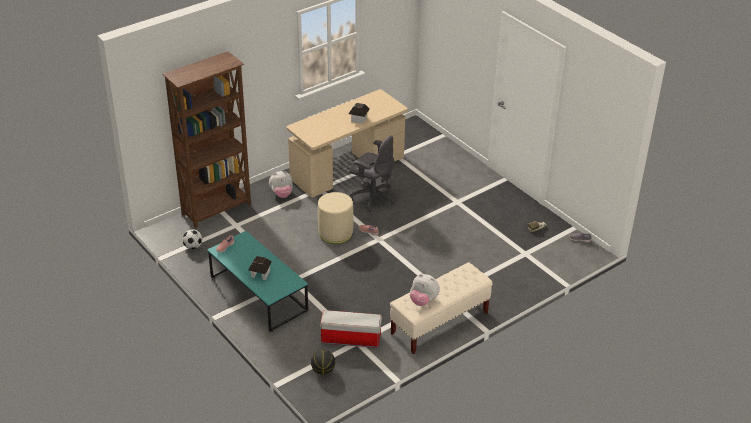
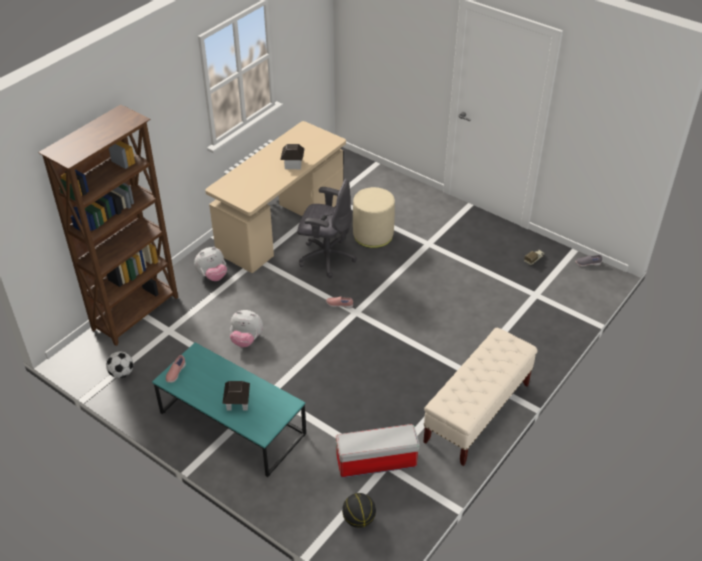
camera: 15 degrees left, 5 degrees up
(335, 233) = (299, 314): beige ottoman -> beige ottoman (373, 235)
(423, 301) = (467, 396): plush toy -> plush toy (246, 340)

